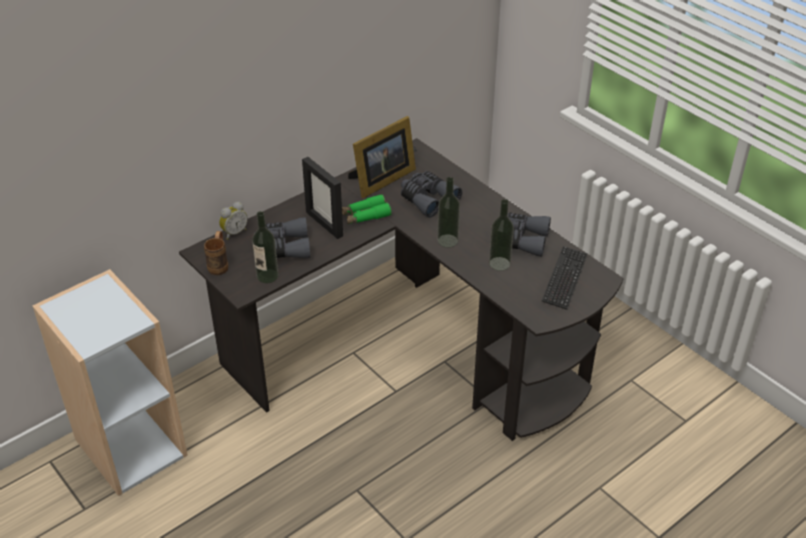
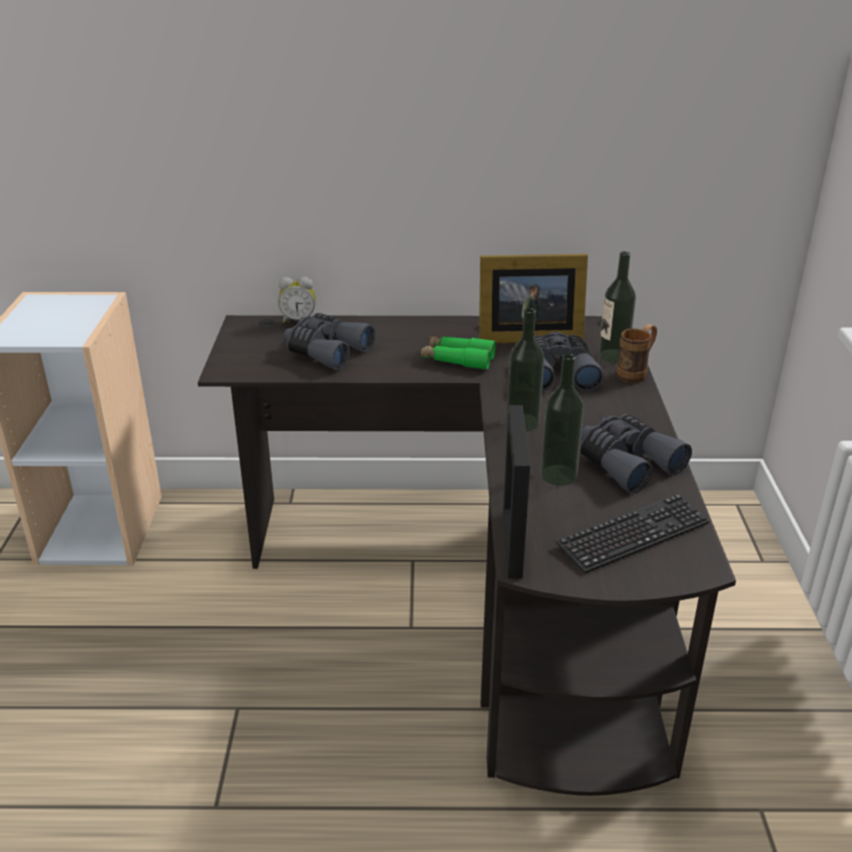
camera: 40 degrees right, 10 degrees down
(219, 265) = (242, 340): brown mug -> brown mug (636, 373)
(267, 276) = (270, 368): bottle -> bottle (613, 356)
(325, 223) = (403, 349): picture frame -> picture frame (514, 543)

